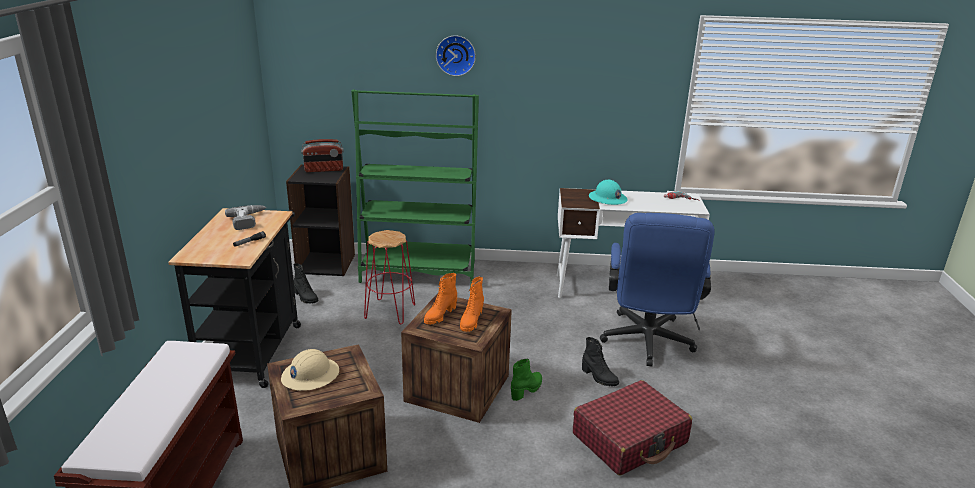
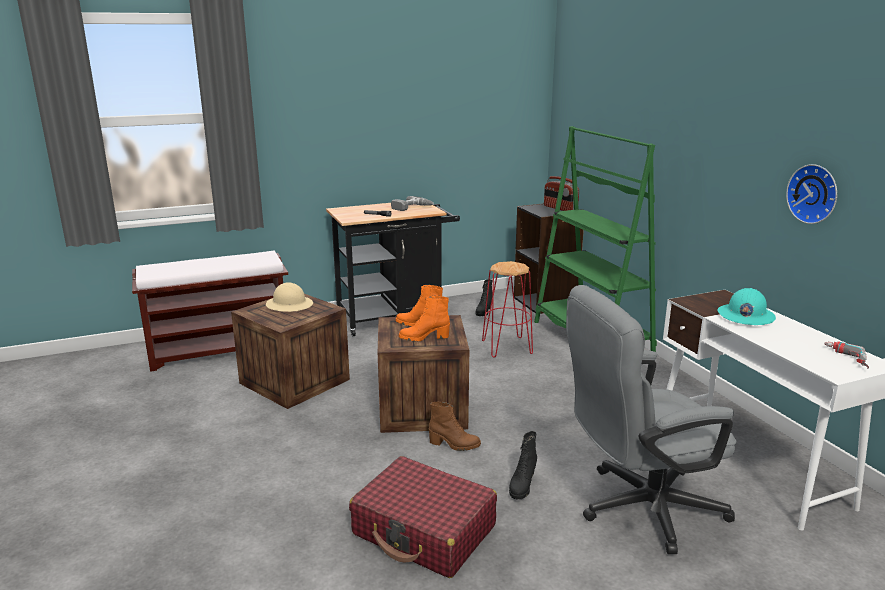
camera: 65 degrees right, 5 degrees down
(456, 55) = (673, 101): wall clock -> wall clock (814, 193)
(527, 390) = (454, 445): green boot -> brown boot
(647, 344) = (638, 508): blue office chair -> grey office chair

